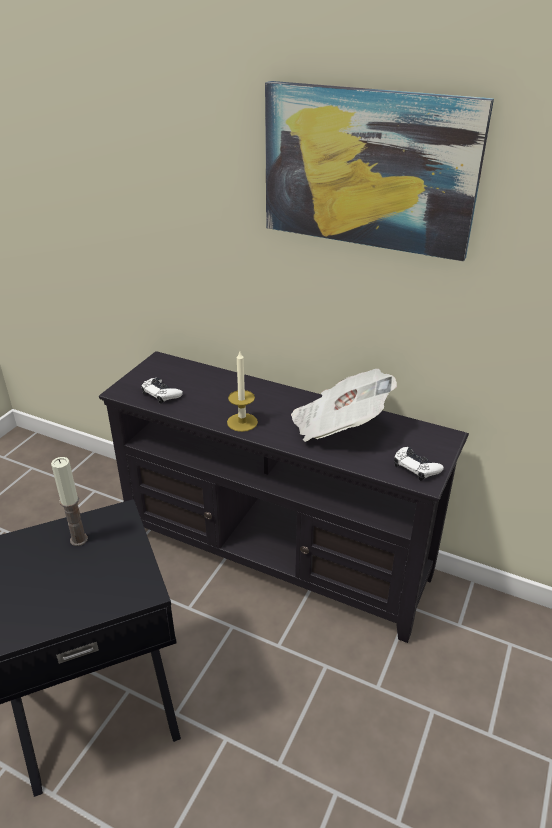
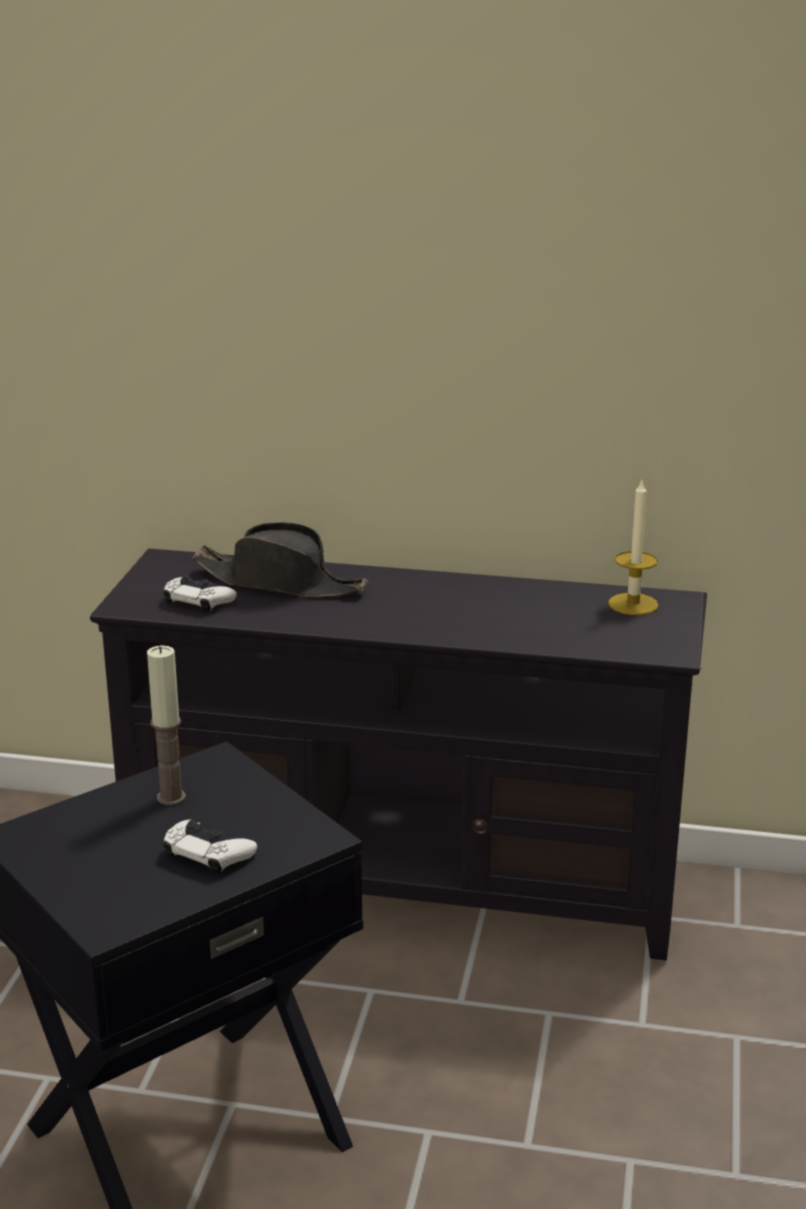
camera: 15 degrees left, 10 degrees down
(213, 386) = (280, 582): none -> black hat
(242, 422) = (356, 620): candle -> candle (633, 604)
(338, 426) = (510, 606): newspaper -> none
(368, 169) = (520, 206): picture -> none
(416, 467) = (650, 638): white game controller -> white game controller (208, 854)

